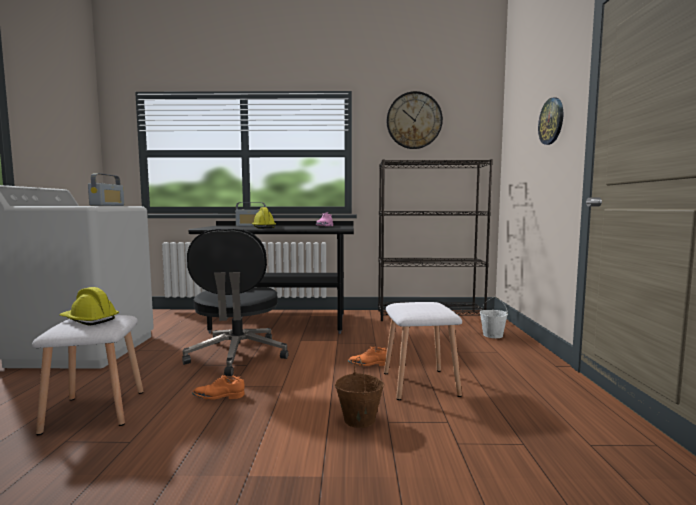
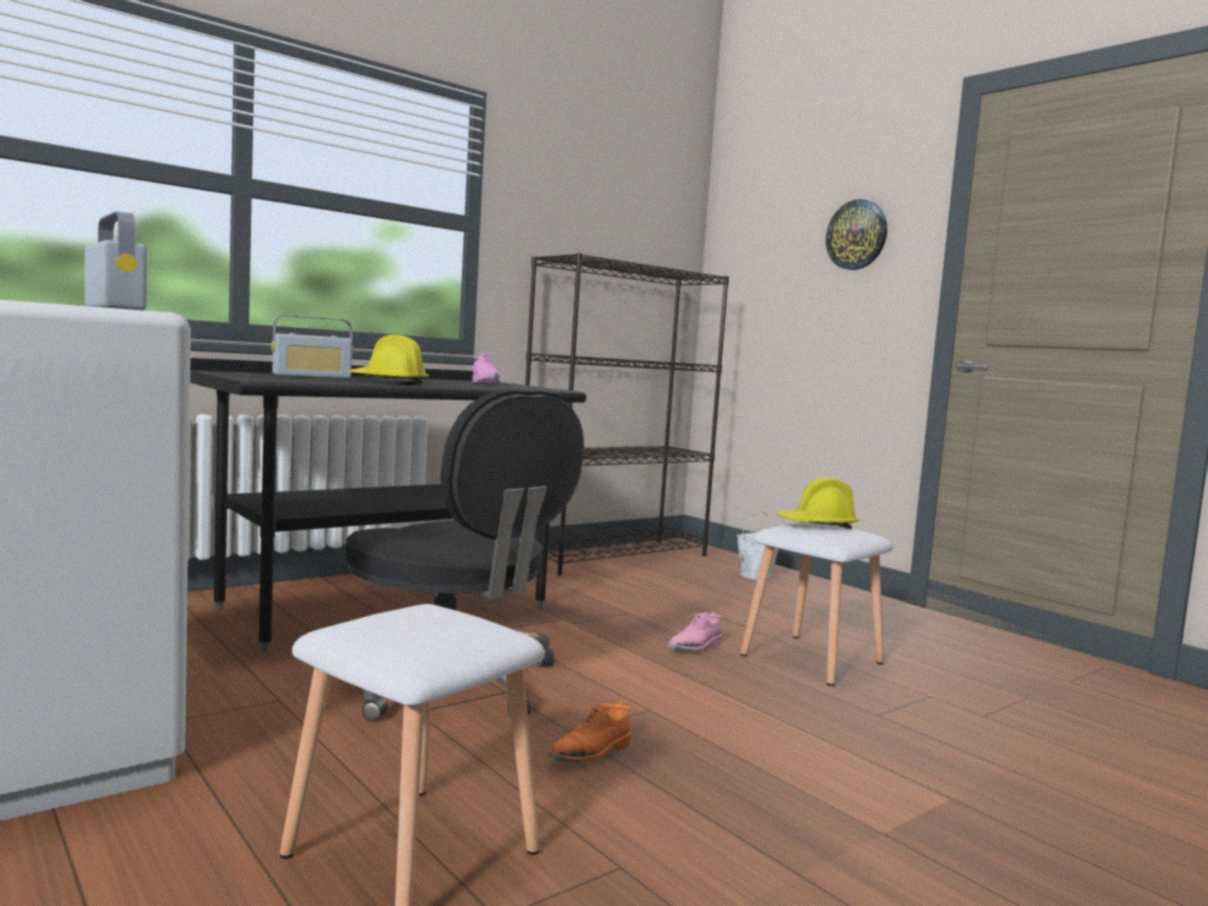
camera: 40 degrees left, 0 degrees up
(89, 320) = (414, 623): yellow hard hat -> yellow hard hat (817, 525)
(358, 419) = (845, 723): brown bucket -> none
(368, 364) = (695, 648): orange shoe -> pink shoe
(414, 120) = (588, 180): wall clock -> none

